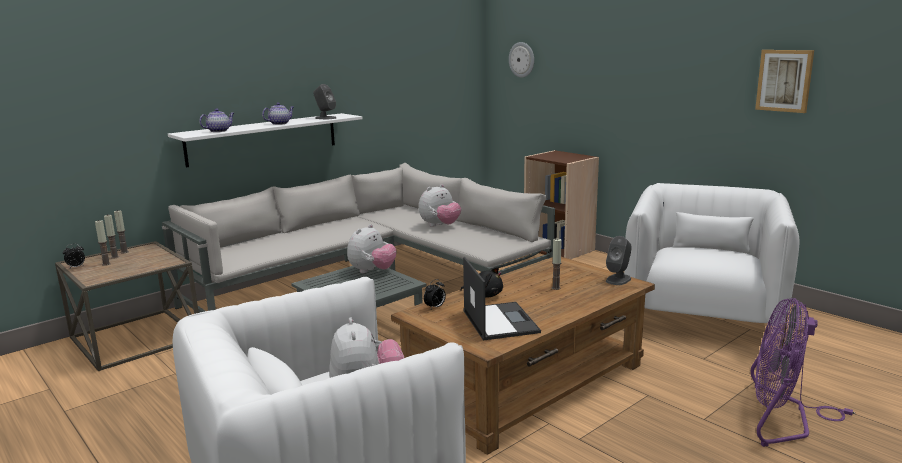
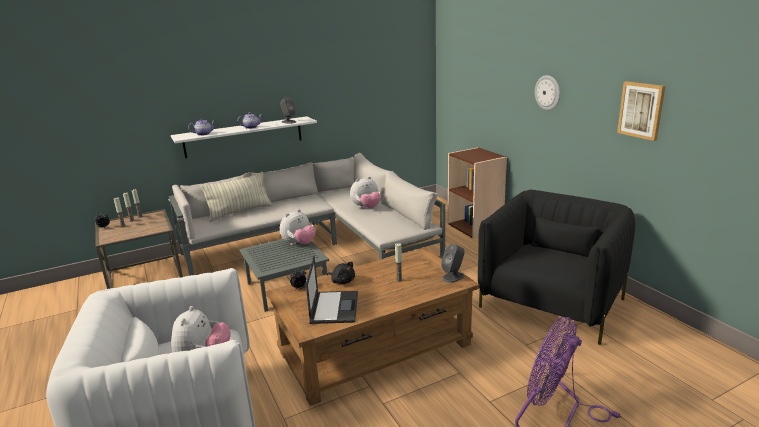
camera: 15 degrees right, 5 degrees up
(267, 240) = (240, 212): none -> pillow
(522, 59) = (458, 71): wall clock -> wall clock (548, 92)
(702, 316) = (552, 303): white armchair -> black armchair

